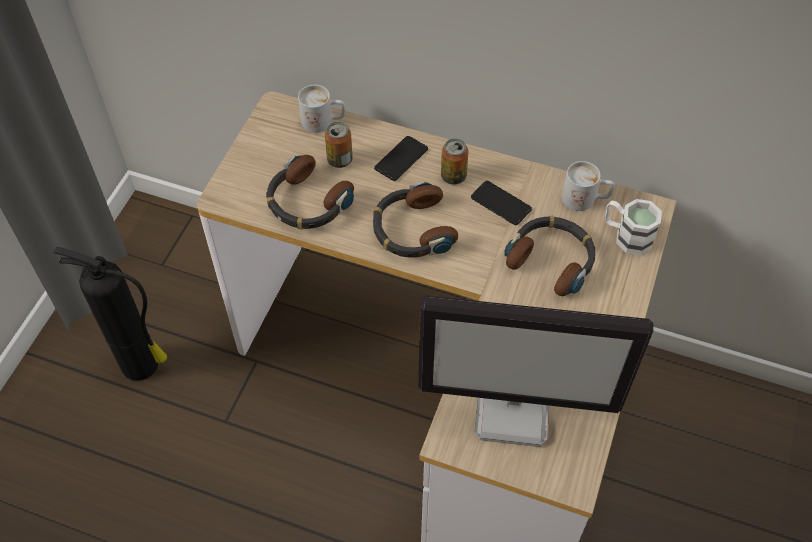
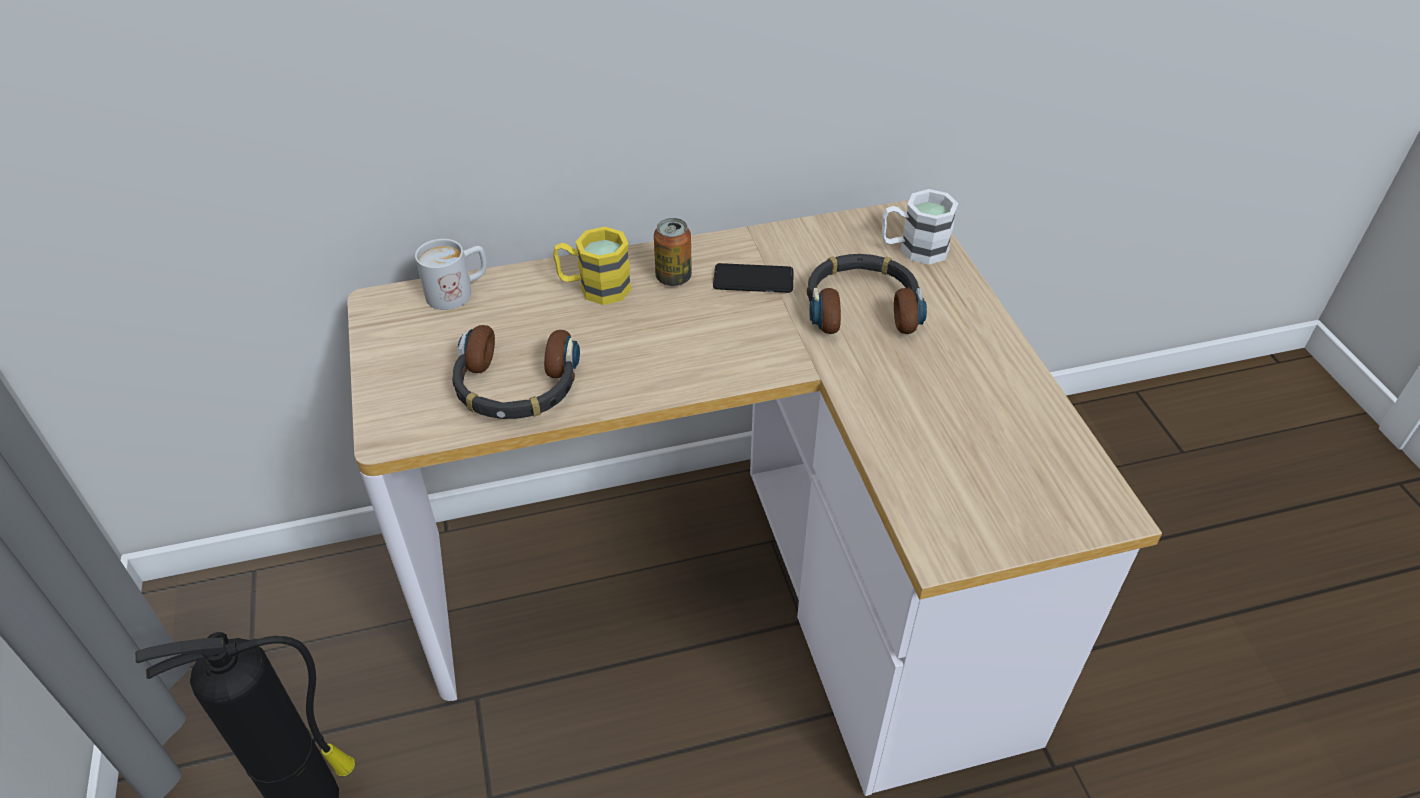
camera: 35 degrees left, 10 degrees down
(340, 160) = (517, 322): can -> none
(401, 159) = (594, 287): phone -> yellow mug
(412, 229) = (676, 352): headphones -> none
(514, 410) = (977, 476): monitor -> none
(585, 199) = (839, 235): white mug -> none

